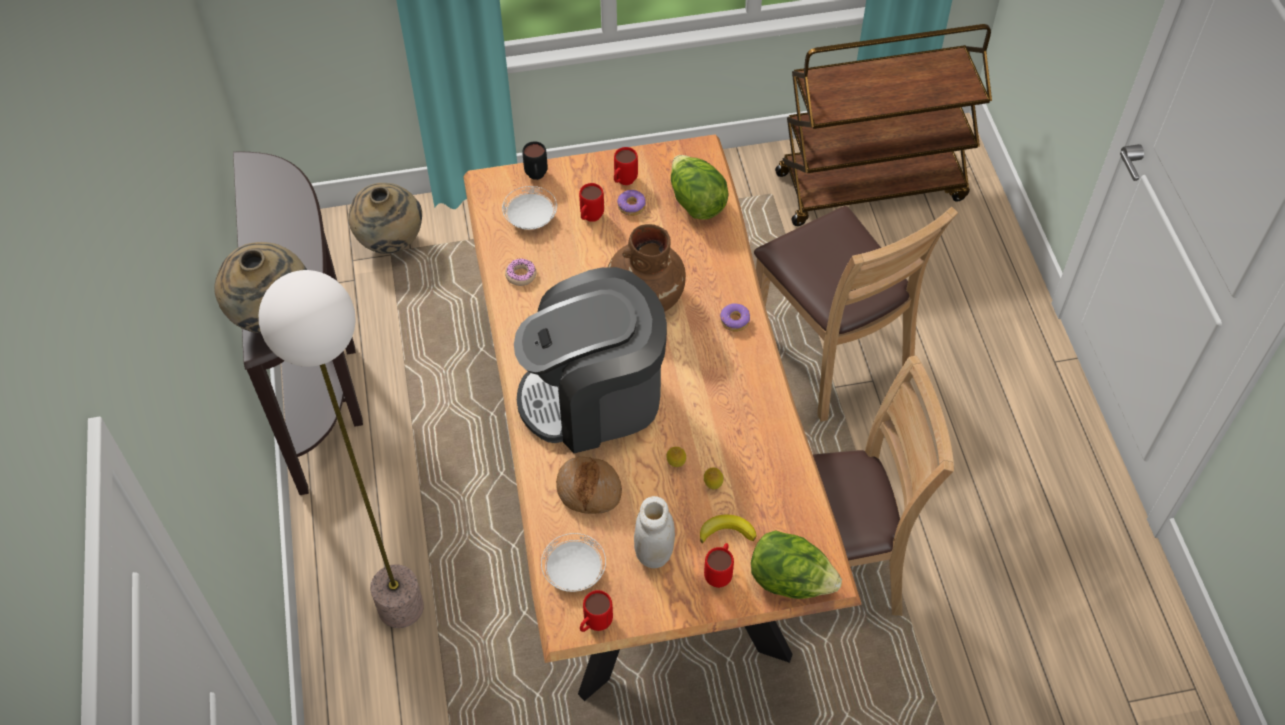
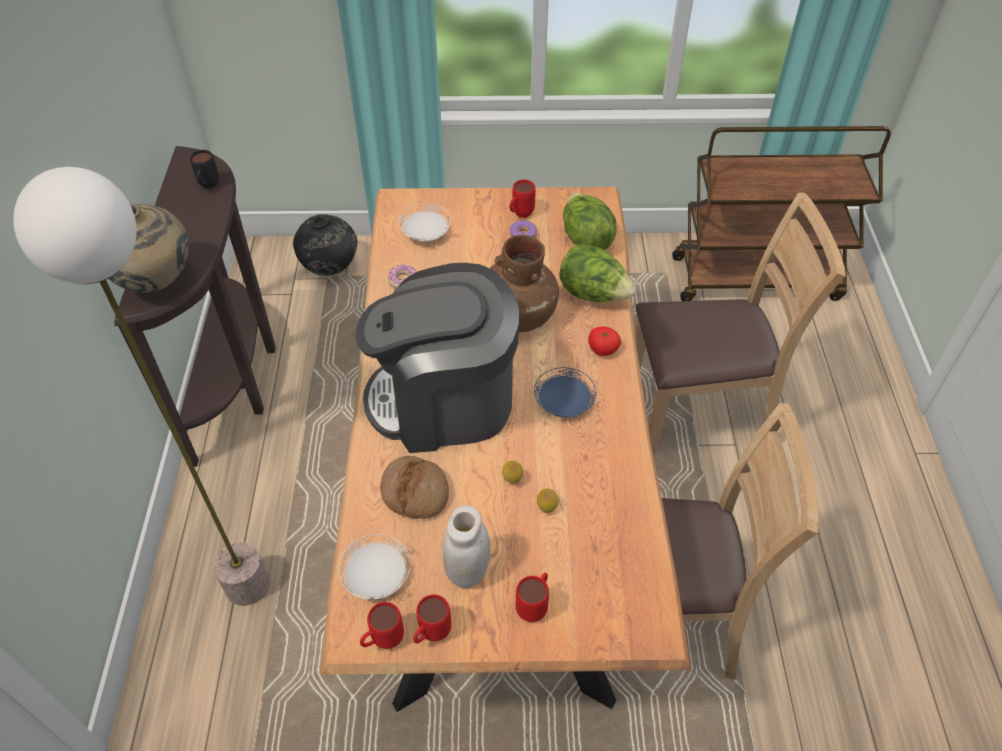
camera: 10 degrees right, 5 degrees down
(391, 243) = (331, 269): beige vase -> black vase
(536, 177) = (440, 201): black mug -> black mug (208, 187)
(590, 219) = (481, 241): red mug -> red mug (431, 635)
(708, 382) = (563, 404): none -> blue plate
(727, 531) = (552, 560): banana -> none
(735, 321) = (602, 349): donut -> tomato
(790, 580) = (612, 627): lettuce -> lettuce (593, 294)
(830, 353) = (699, 414): brown chair -> brown chair turned 75 degrees counterclockwise

